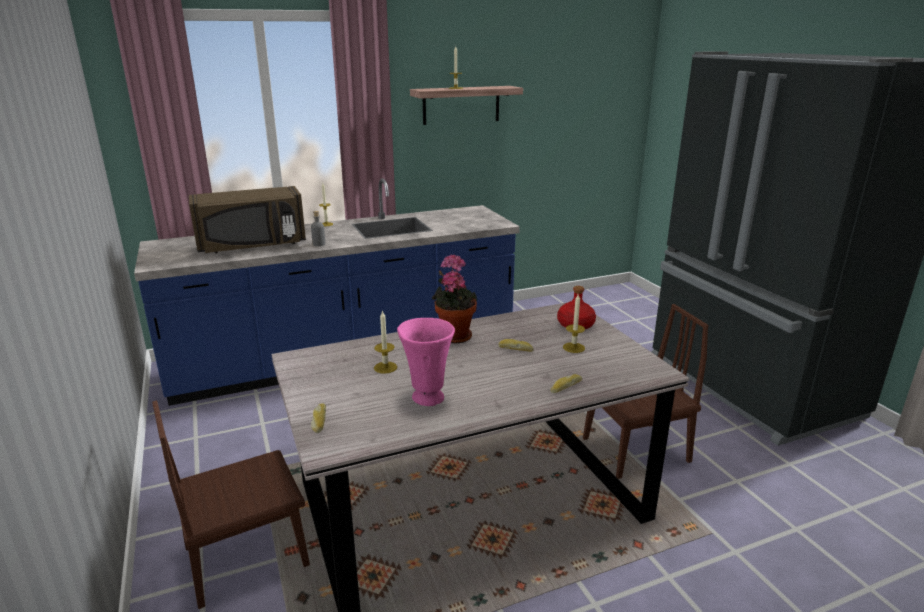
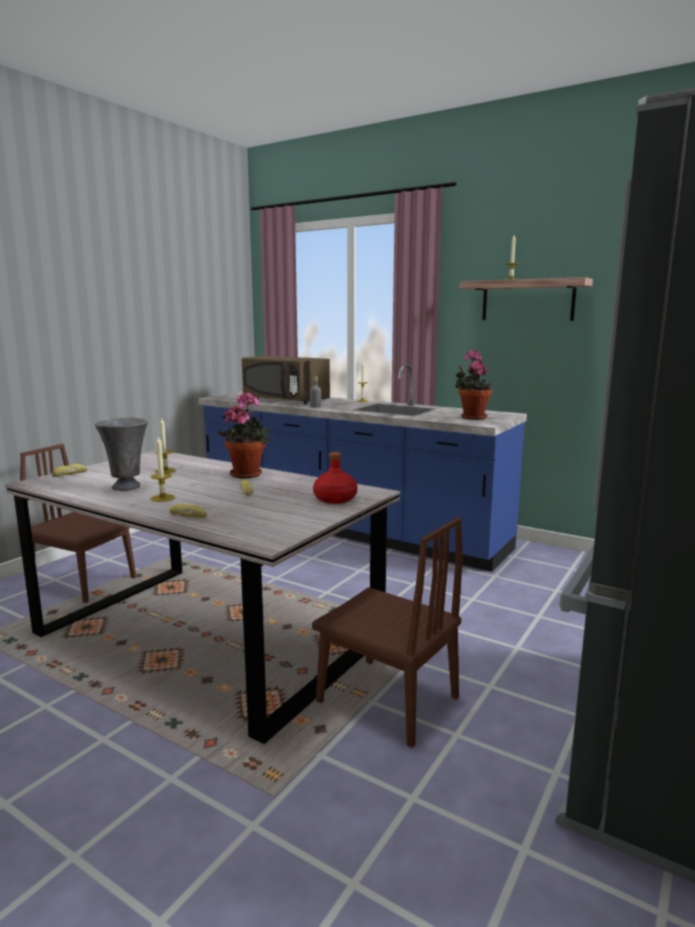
camera: 55 degrees right, 10 degrees down
(427, 397) = (127, 487): pink vase -> grey vase
(472, 220) = (471, 417): none -> potted plant
(573, 347) = (279, 506): candle -> candle (162, 498)

